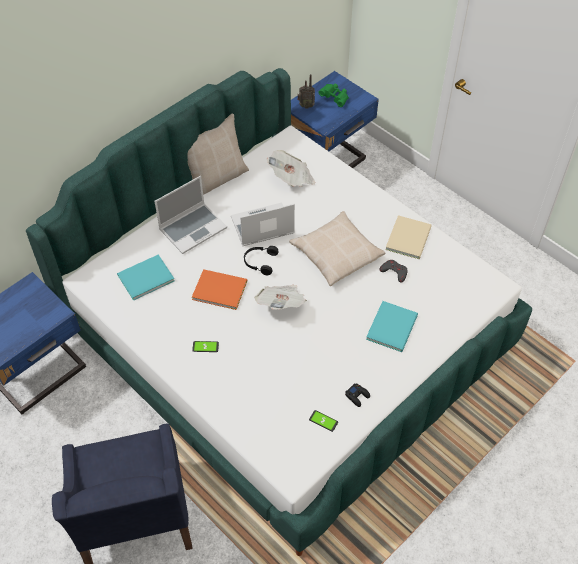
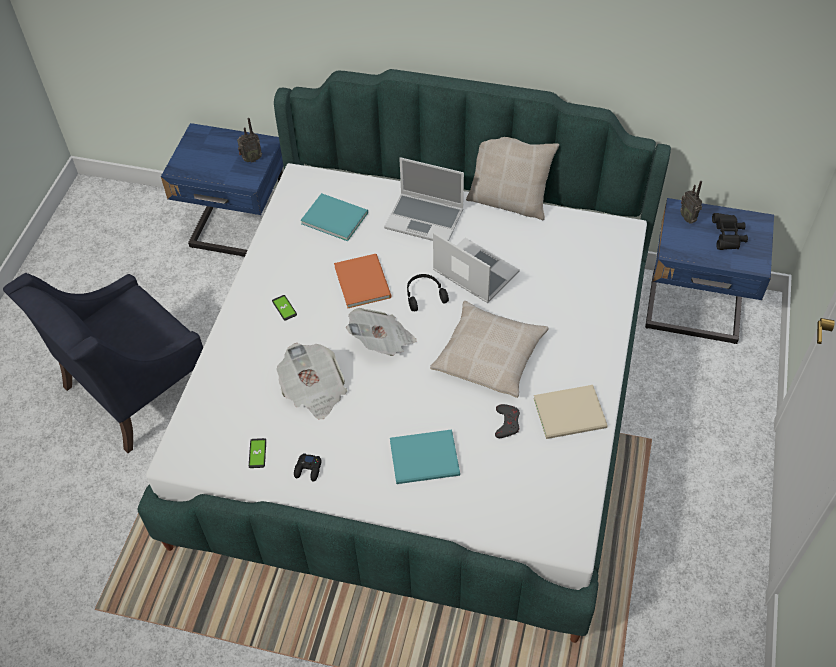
camera: 60 degrees right, 0 degrees up
(37, 301) = (251, 159): none -> radio
(291, 178) = (565, 262): newspaper -> newspaper (314, 391)
(335, 98) = (727, 237): green binoculars -> black binoculars

